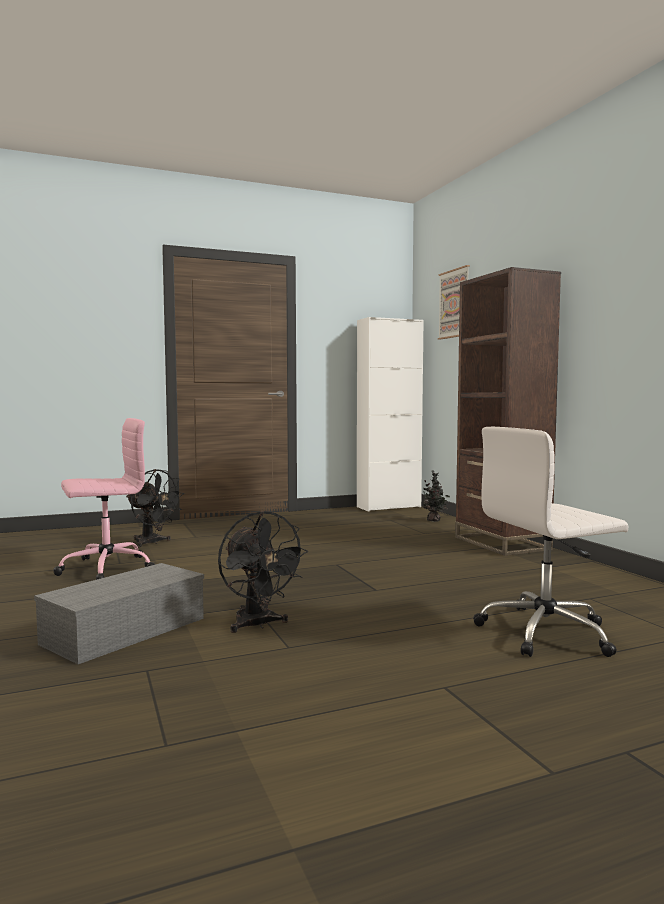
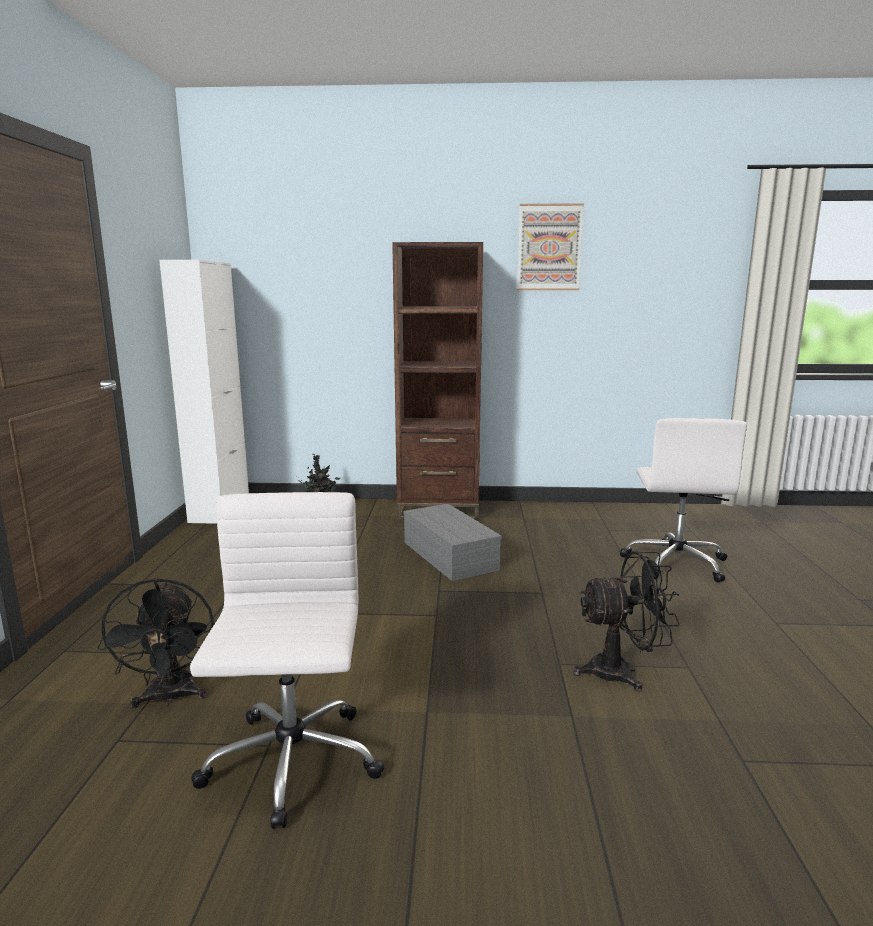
camera: 65 degrees left, 10 degrees up
(105, 569) = (291, 764): pink office chair -> white office chair
(126, 630) = (610, 765): grey storage box -> grey storage box (447, 555)
(152, 543) = (170, 698): black fan -> black fan turned 105 degrees clockwise
(454, 303) = (294, 250): picture -> picture (549, 247)

